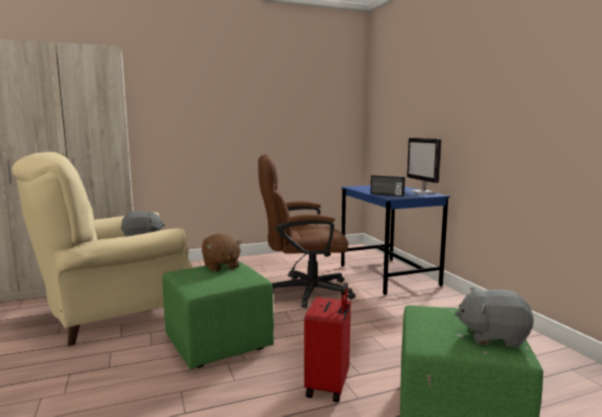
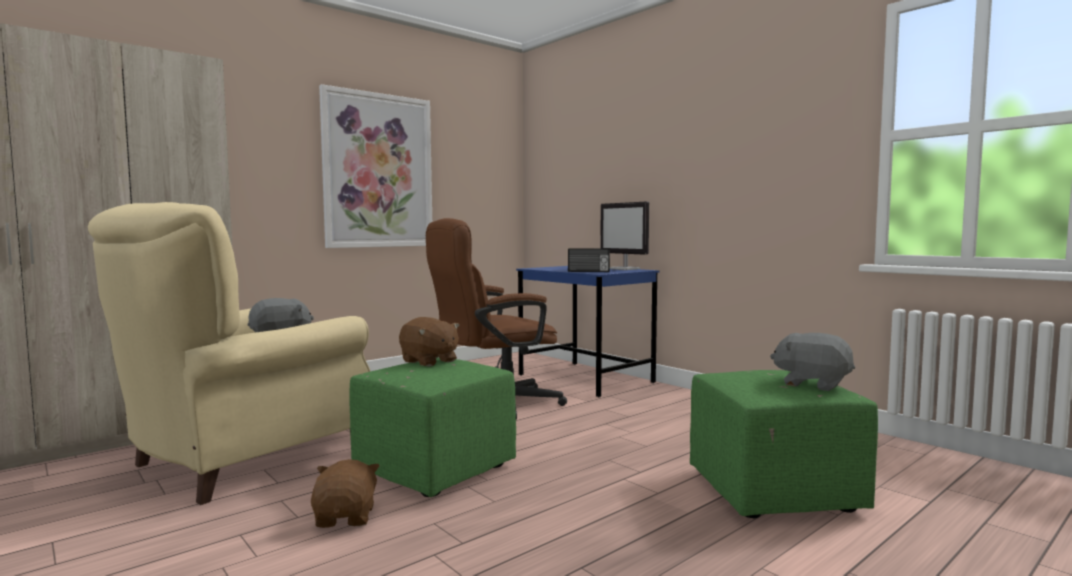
camera: 20 degrees left, 5 degrees down
(134, 374) = (346, 517): none -> brown plush toy
(248, 112) = (378, 171): none -> picture
(329, 386) = (616, 488): red suitcase -> none
(492, 336) = (812, 384): grey plush toy -> grey plush toy turned 45 degrees clockwise

